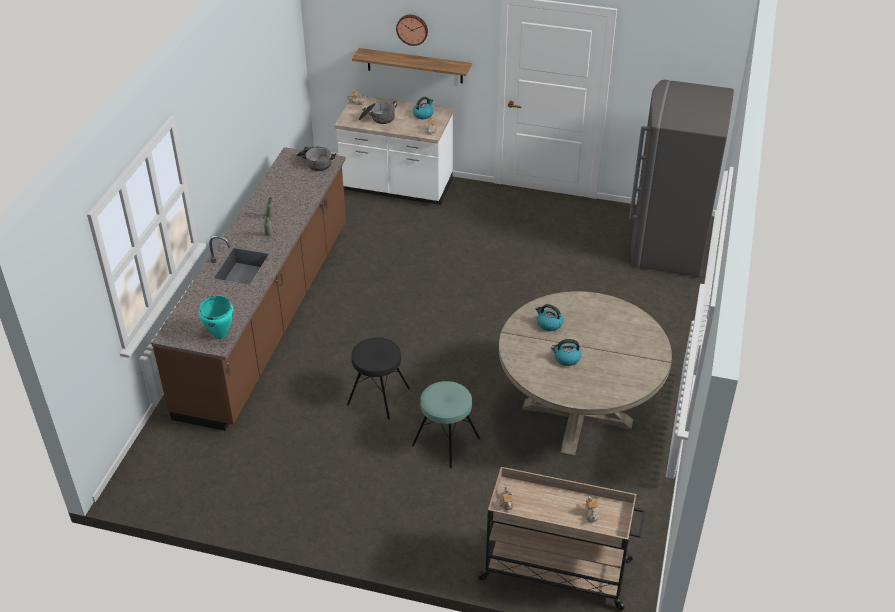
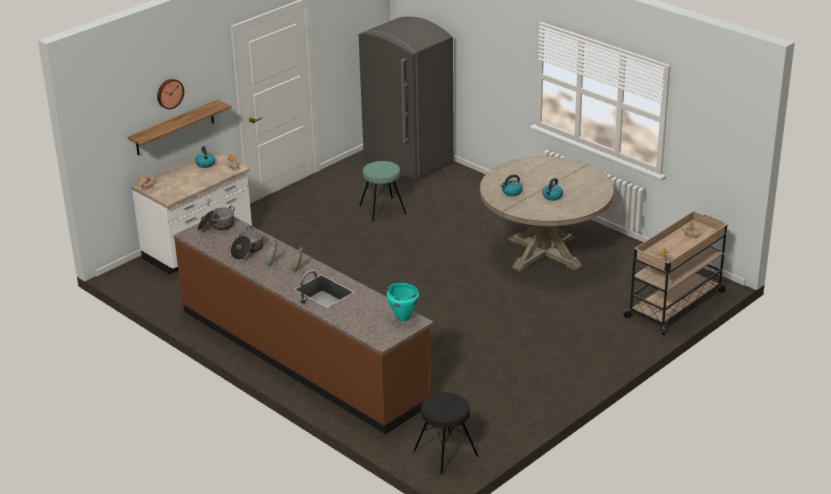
camera: 60 degrees left, 10 degrees down
(377, 119) = (185, 184): cooking pot -> cooking pot (247, 250)
(378, 396) = (451, 327): black stool -> black stool (445, 453)
(446, 442) = (525, 312): turquoise stool -> turquoise stool (382, 209)

